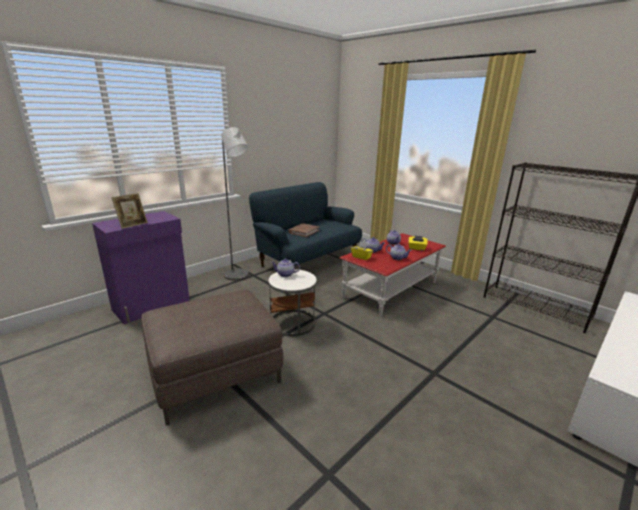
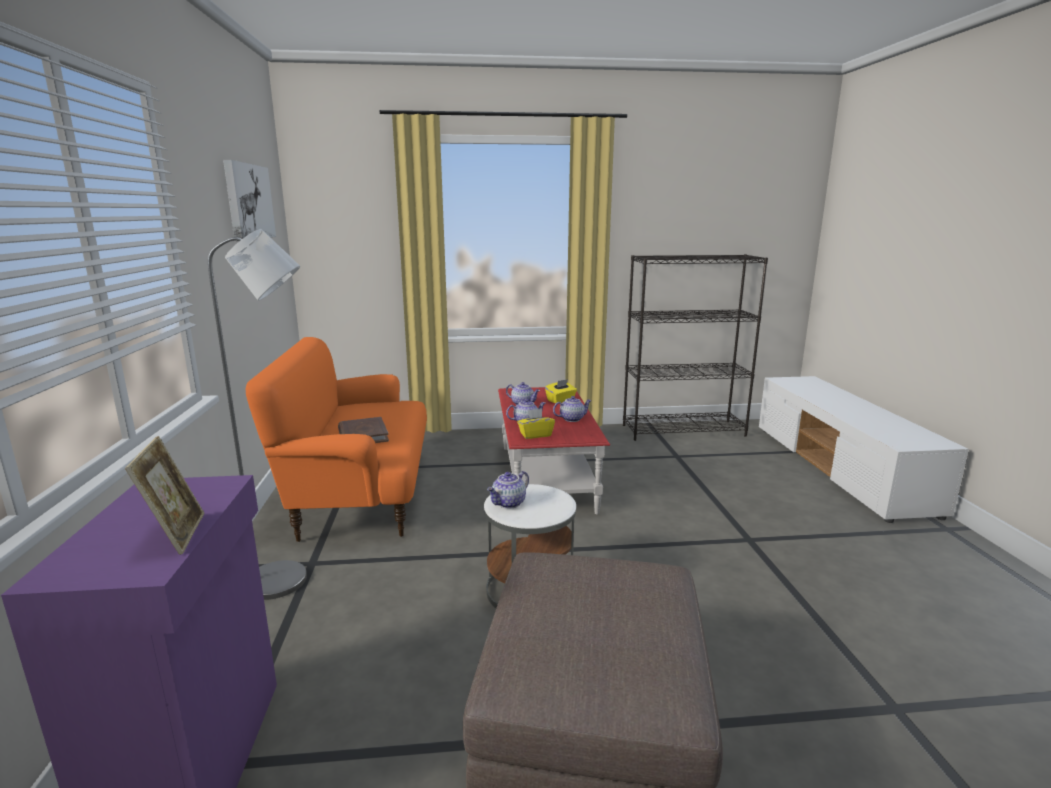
camera: 50 degrees left, 5 degrees down
(298, 114) = (248, 202): none -> picture
(308, 261) = (361, 493): blue sofa -> orange sofa

